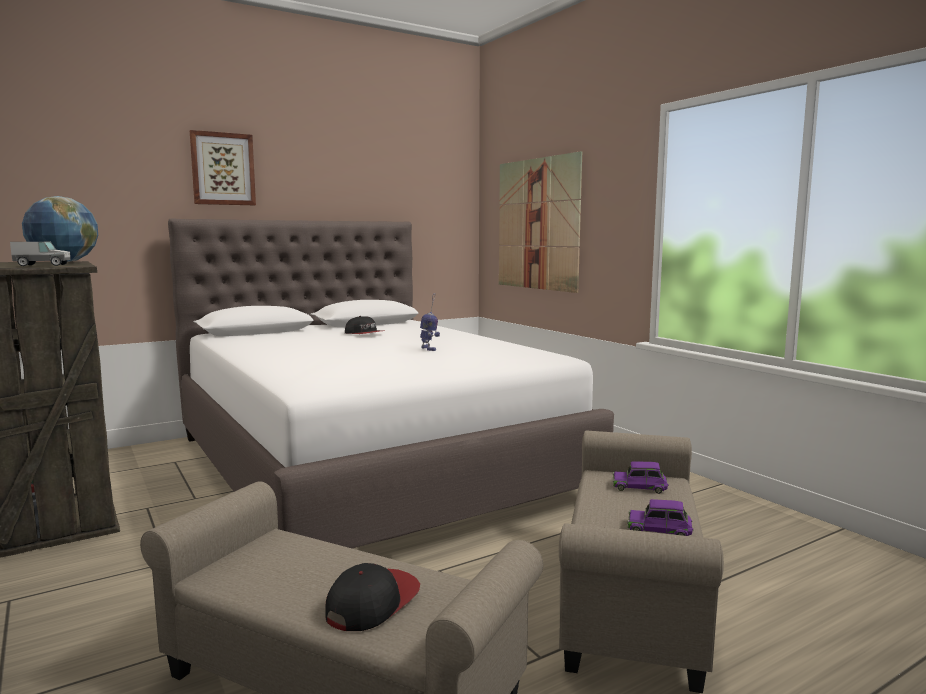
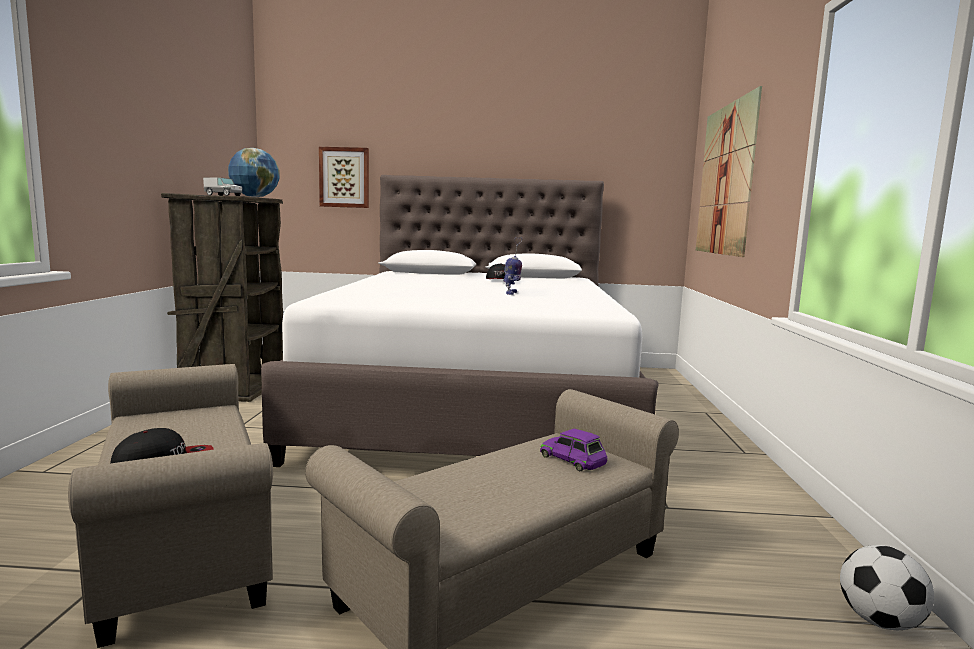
camera: 35 degrees right, 0 degrees up
(223, 169) = (430, 133): picture -> picture (344, 177)
(659, 529) = (498, 498): purple toy car -> none
(818, 537) = (879, 621): none -> football

